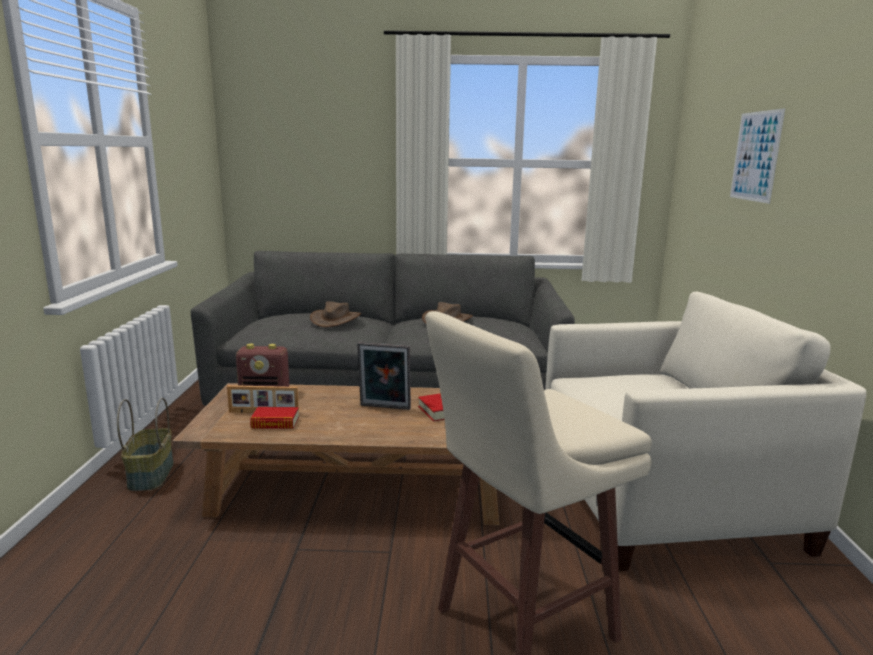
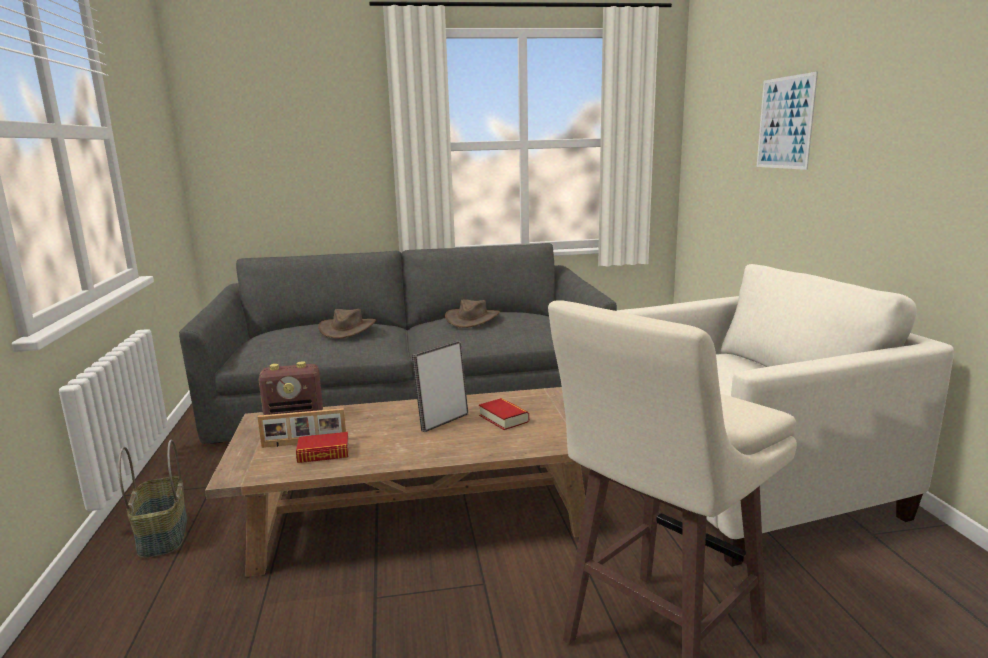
camera: 10 degrees left, 0 degrees up
(384, 408) = (442, 421): picture frame -> picture frame turned 135 degrees clockwise

